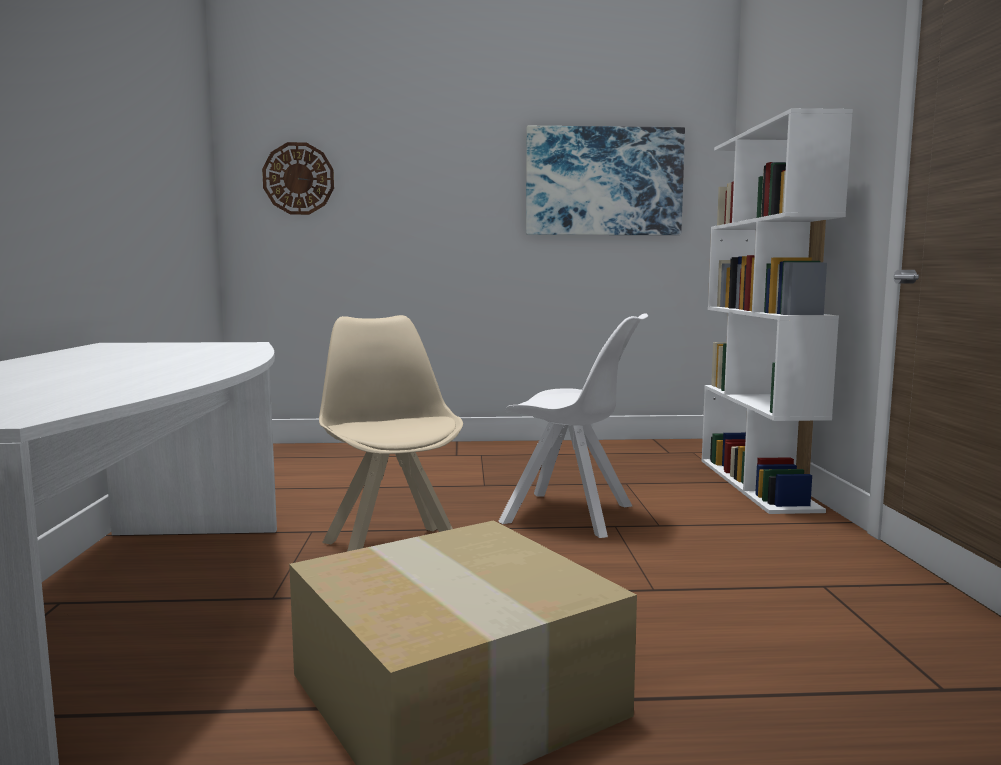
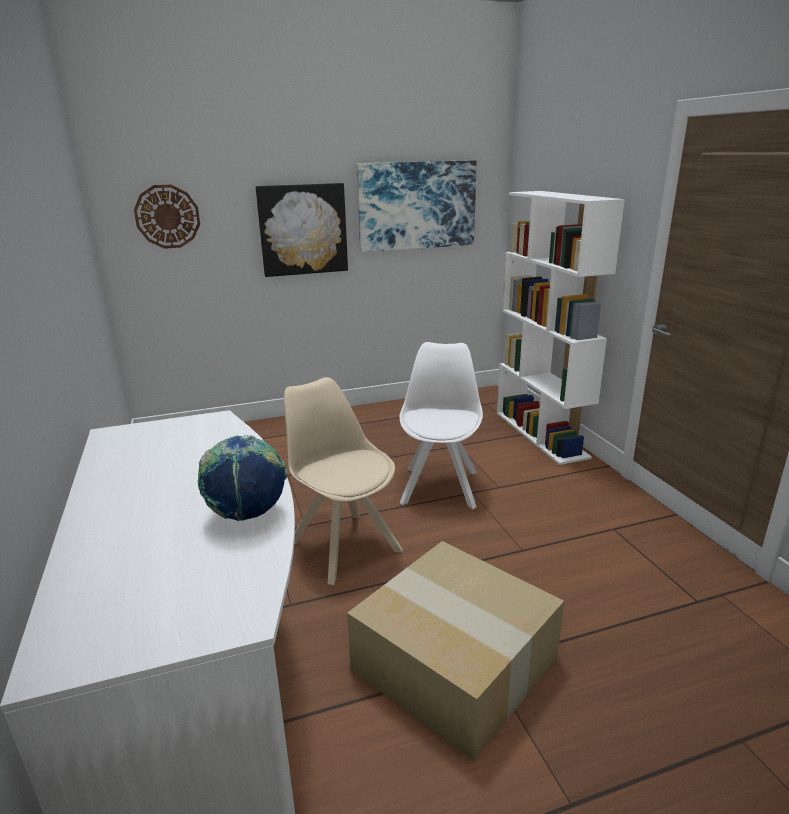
camera: 15 degrees left, 15 degrees up
(163, 377) = (247, 515): none -> globe
(455, 203) = (303, 229): none -> picture
(571, 515) = (440, 486): white chair -> white chair turned 90 degrees counterclockwise

